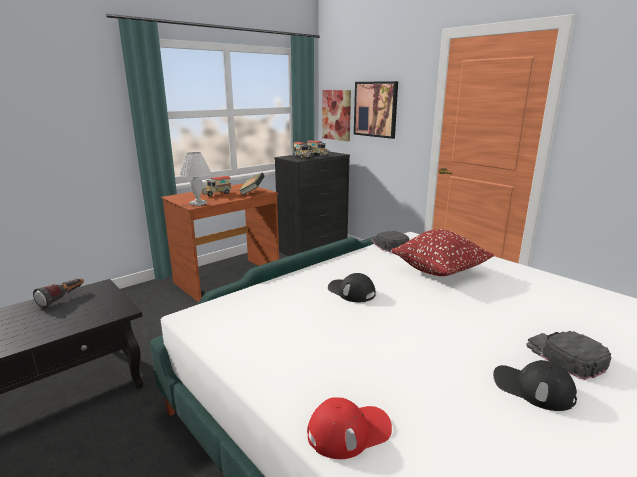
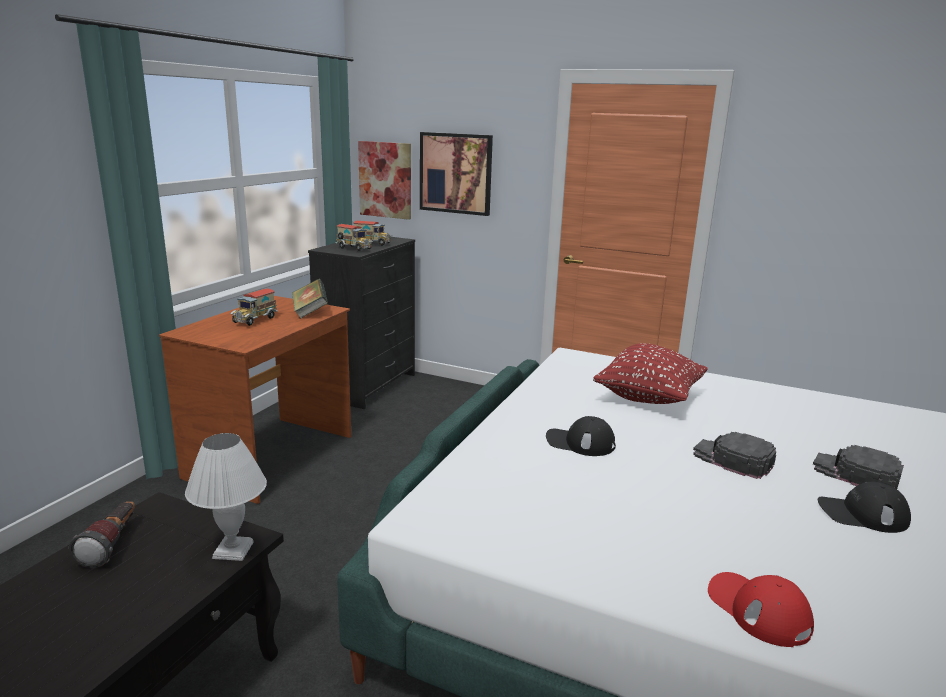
camera: 25 degrees left, 0 degrees up
(198, 203) = (246, 340): white table lamp -> white table lamp (233, 549)
(349, 431) = (758, 610): red cap -> red cap turned 75 degrees counterclockwise
(388, 244) = (555, 369): black cap -> black cap (733, 459)

